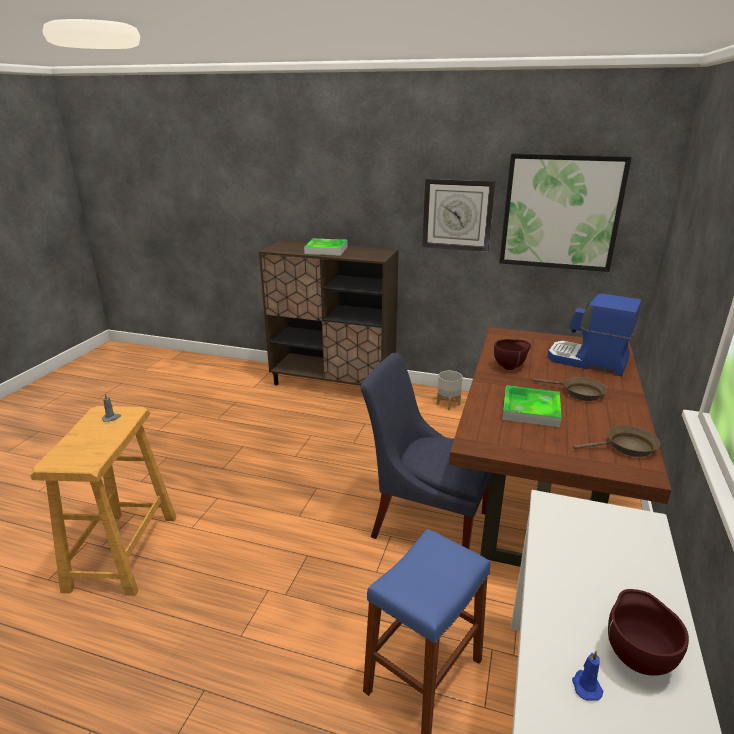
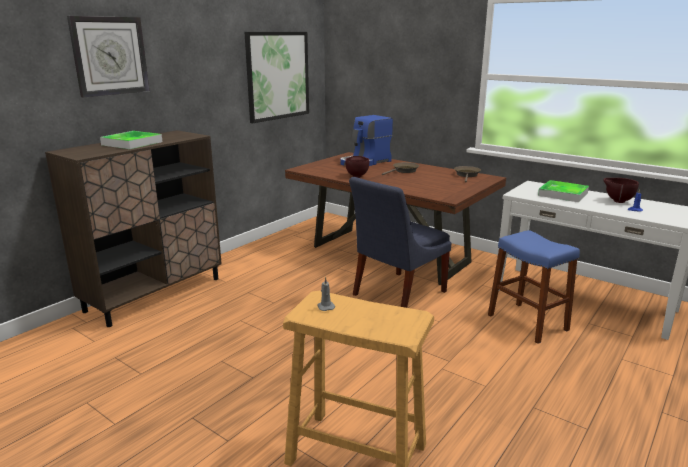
camera: 70 degrees left, 5 degrees down
(448, 404) = (256, 255): grey planter -> none
(457, 214) = (217, 88): wall clock -> wall clock (110, 56)
(531, 410) = (417, 182): tray -> tray (563, 194)

